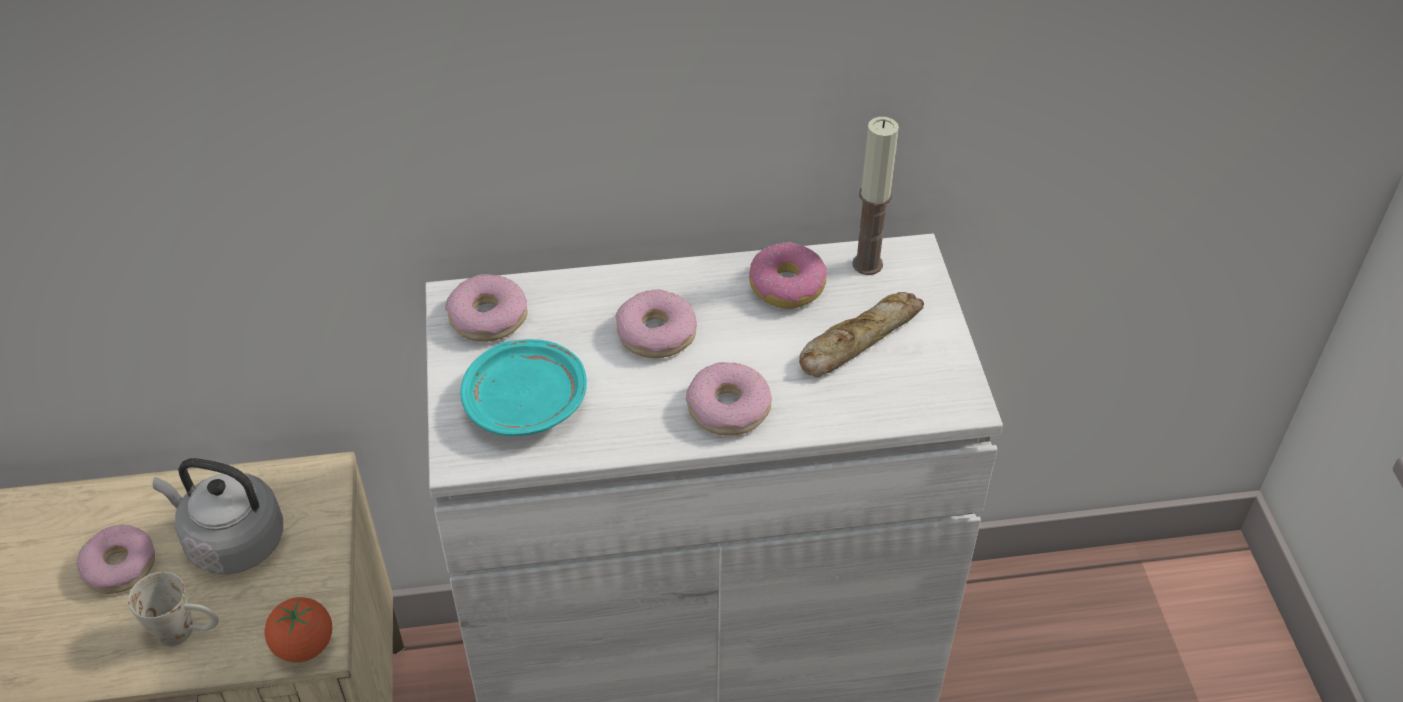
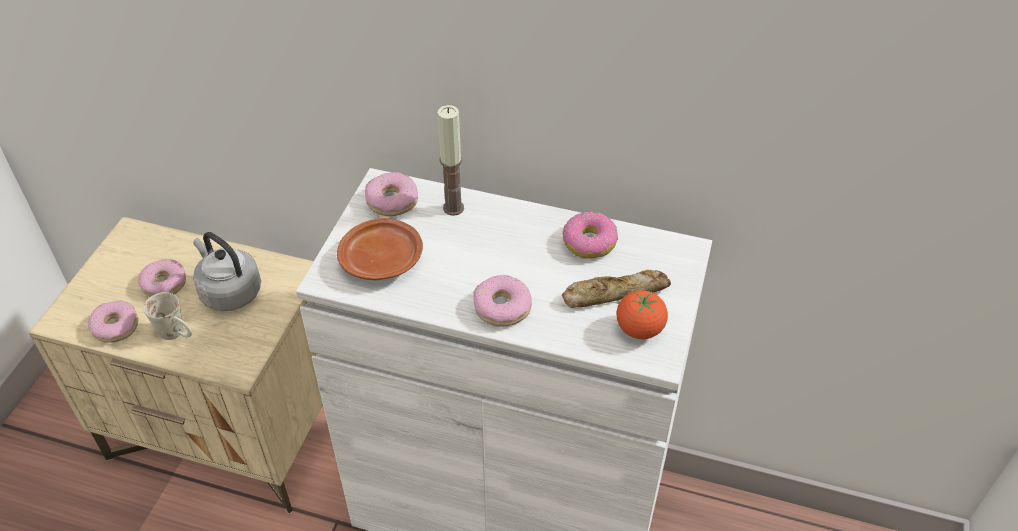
camera: 25 degrees right, 0 degrees up
(304, 645) = (233, 367): tomato -> tomato (639, 329)
(526, 401) = (382, 259): turquoise plate -> brown plate
(656, 333) = (487, 245): donut -> donut (116, 326)
(867, 264) = (652, 246): candle -> candle (453, 208)

